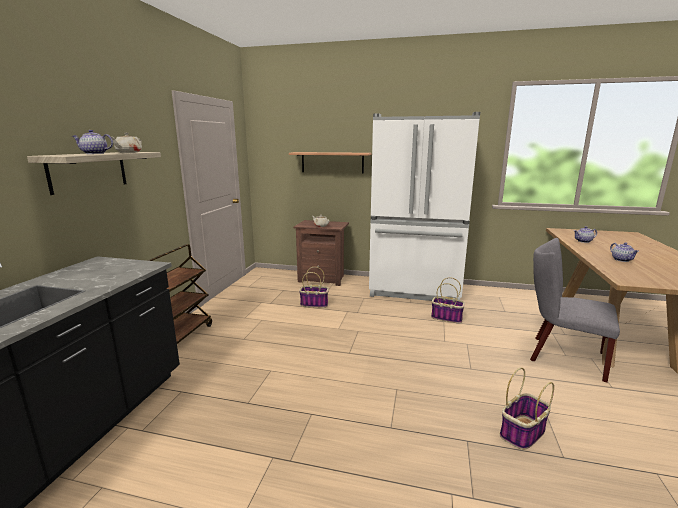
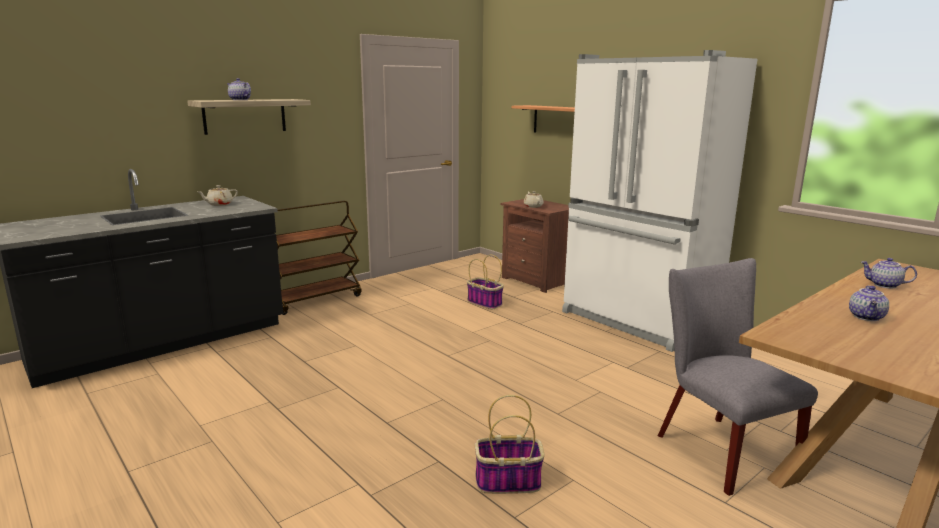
camera: 35 degrees right, 0 degrees up
(128, 152) = (278, 99): beige teapot -> beige teapot (219, 204)
(447, 318) = (625, 360): basket -> none

